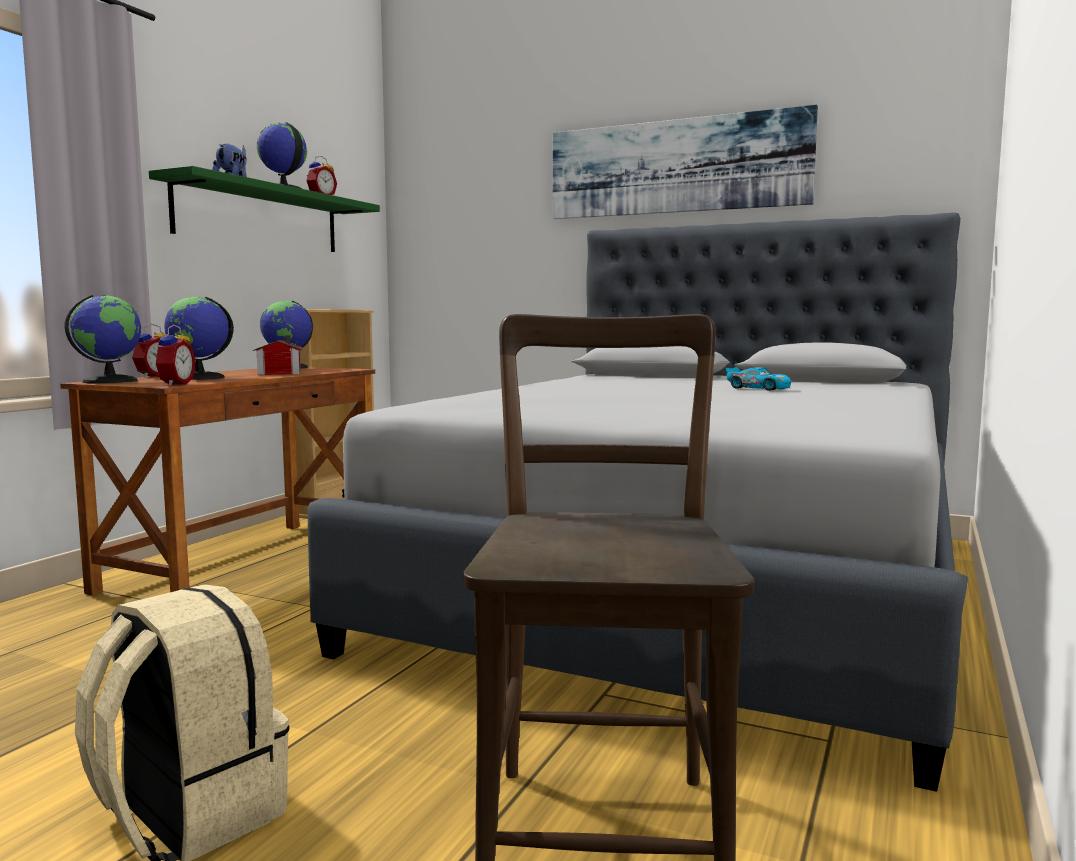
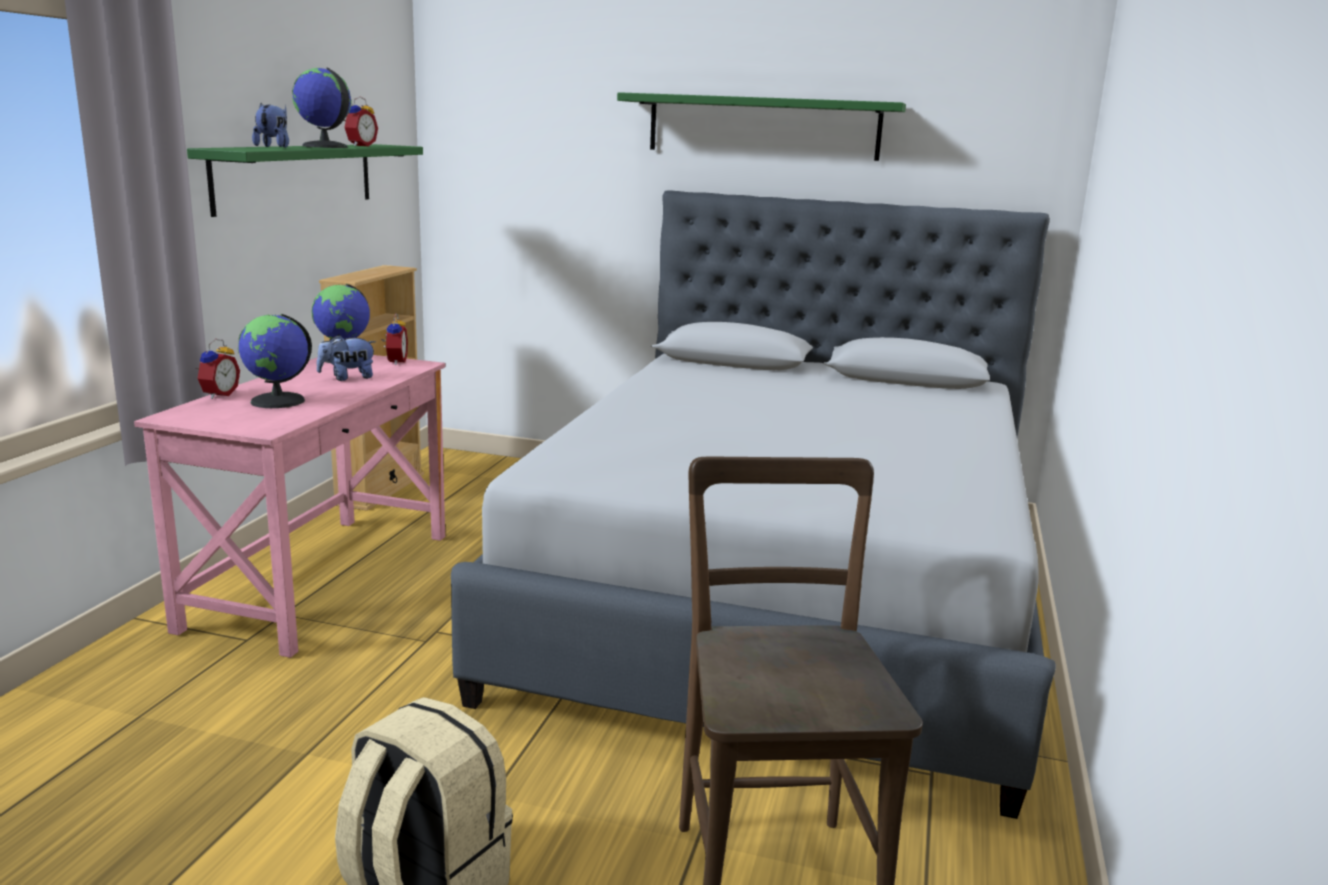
camera: 10 degrees left, 10 degrees up
(110, 381) = (187, 414): globe -> none
(174, 384) = (271, 426): alarm clock -> alarm clock (394, 362)
(245, 562) = (321, 580): brown desk -> pink desk
(278, 372) = (347, 378): toy house -> plush toy
(676, 166) = (763, 127): picture -> green shelf
(758, 388) = (854, 406): toy car -> none

